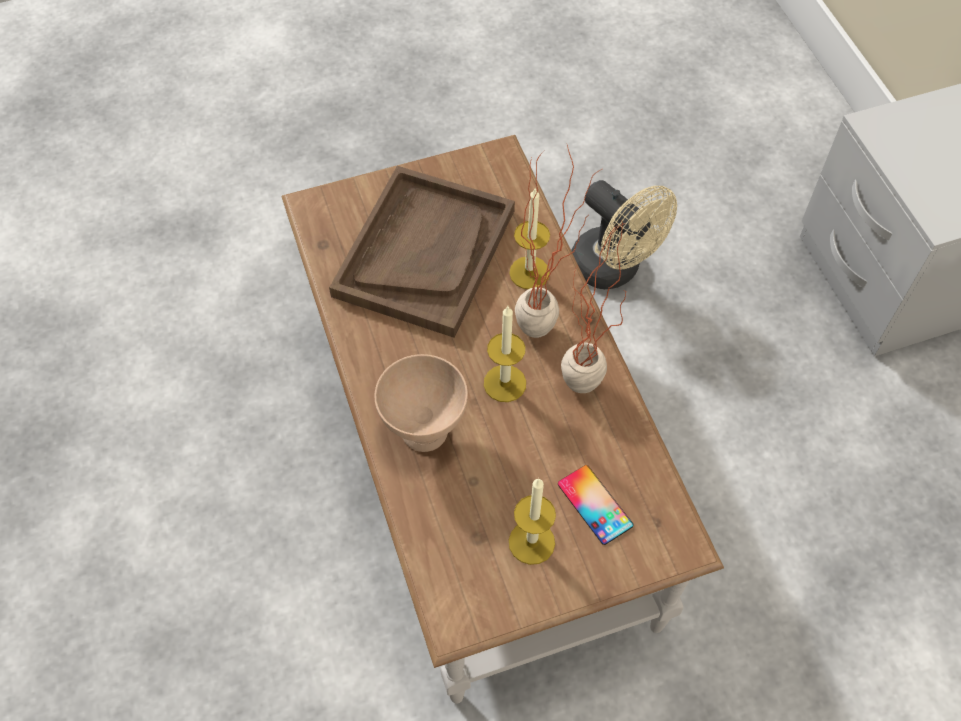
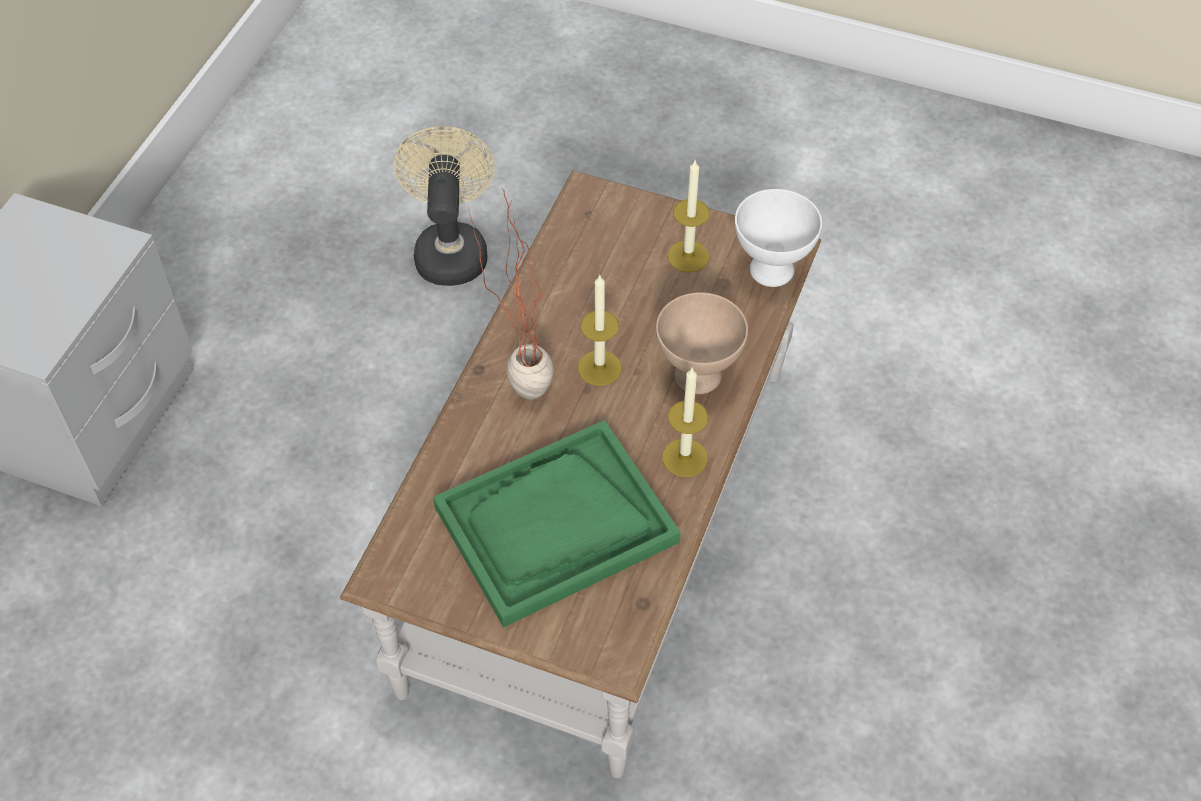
camera: 140 degrees left, 5 degrees down
(424, 252) = (555, 525): brown tray -> green tray
(448, 585) = (772, 269): none -> white bowl
(529, 272) = (484, 441): candle -> candle (684, 457)
(579, 396) = (552, 320): potted plant -> none
(595, 504) = (619, 249): phone -> none
(614, 269) = (299, 605): beige fan -> beige fan (451, 249)

